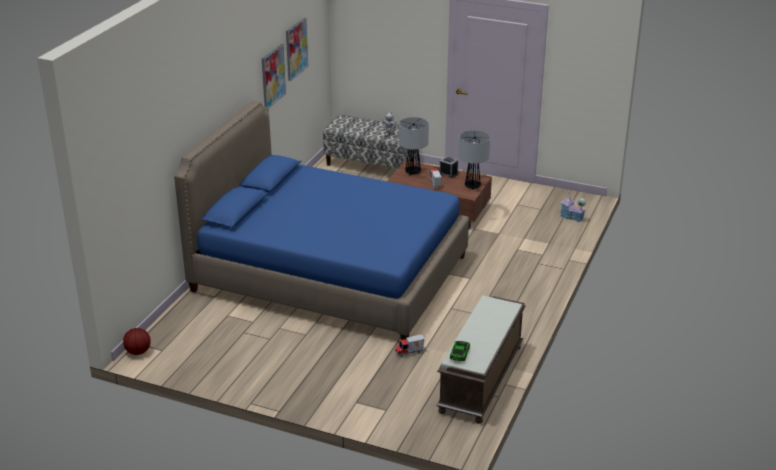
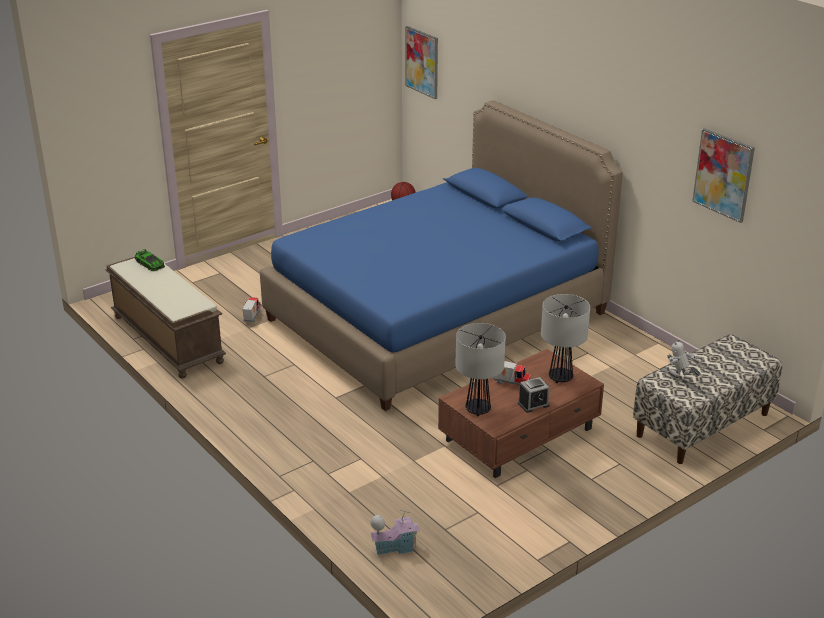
camera: 120 degrees right, 0 degrees up
(273, 76) = (662, 163): picture -> picture (422, 62)

